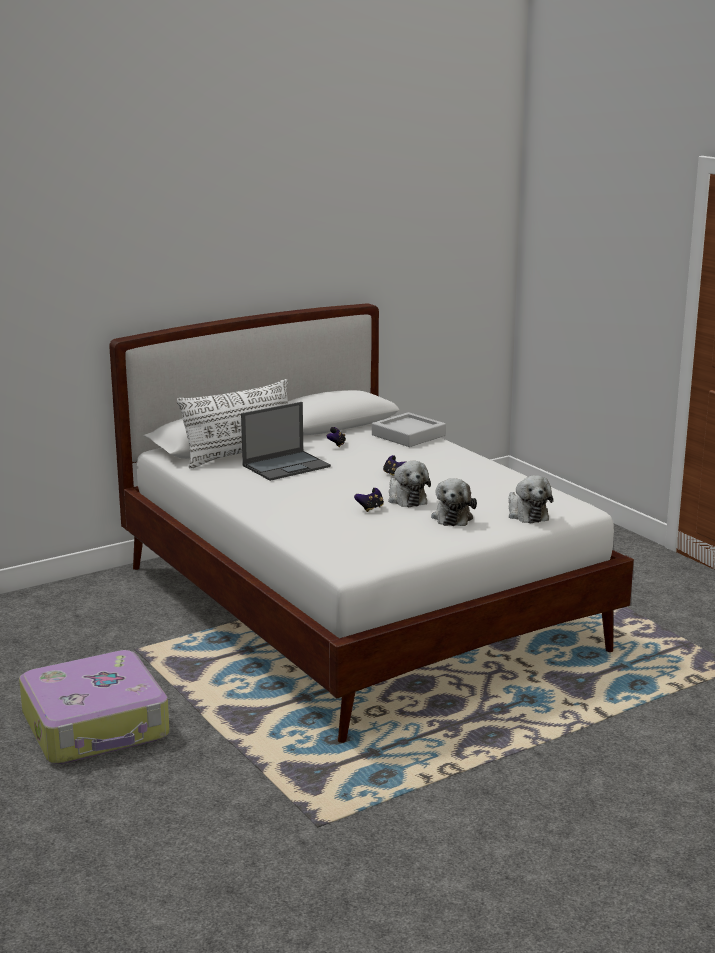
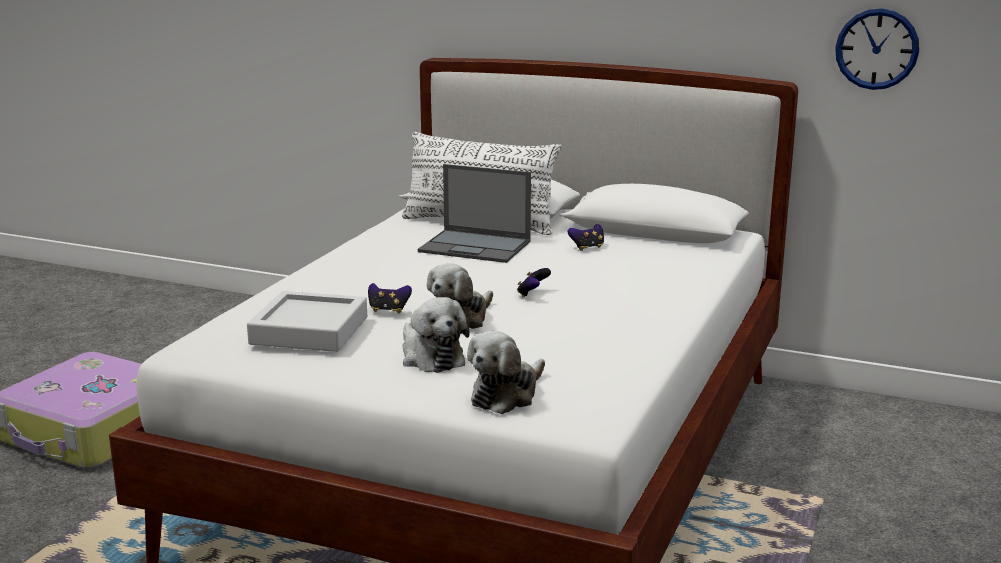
camera: 55 degrees right, 0 degrees up
(408, 272) = (877, 49): none -> wall clock
(408, 435) = (687, 267): grey tray -> grey tray (309, 331)
(452, 517) = (431, 357): plush toy -> plush toy turned 90 degrees counterclockwise

